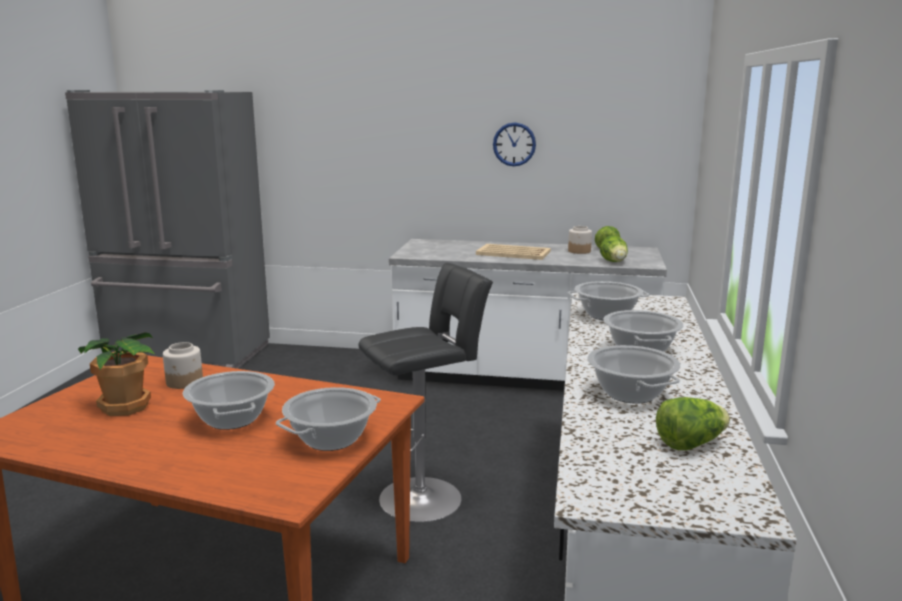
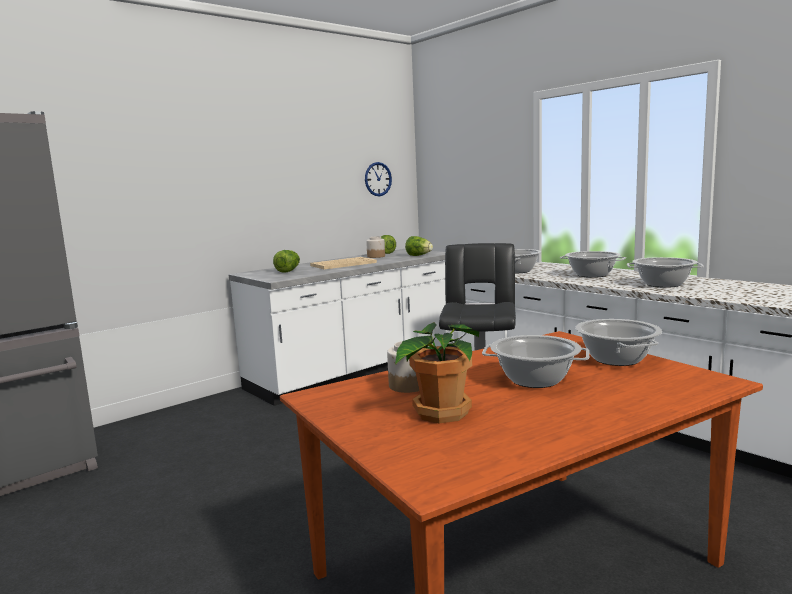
camera: 50 degrees left, 5 degrees down
(514, 144) = (303, 177): wall clock -> wall clock (378, 179)
(690, 444) = (748, 287): lettuce -> lettuce (288, 271)

